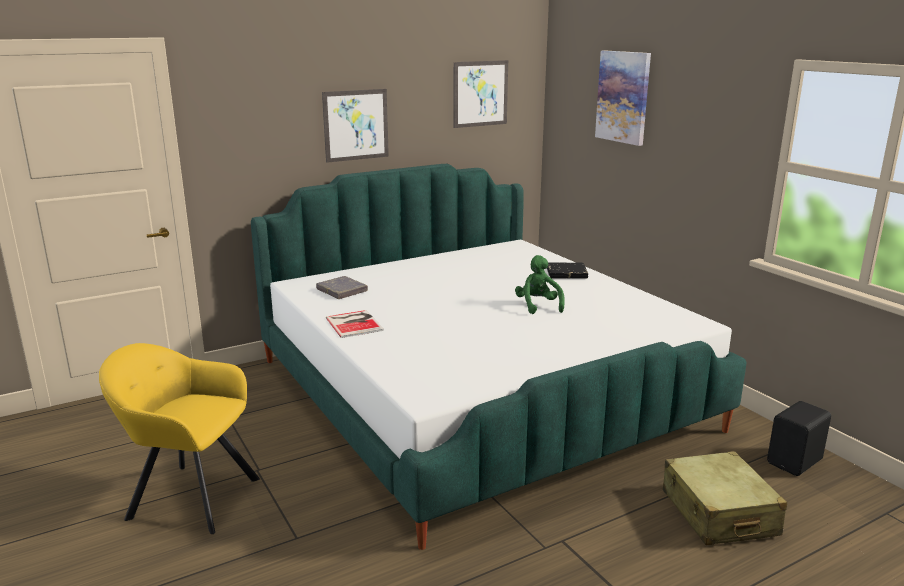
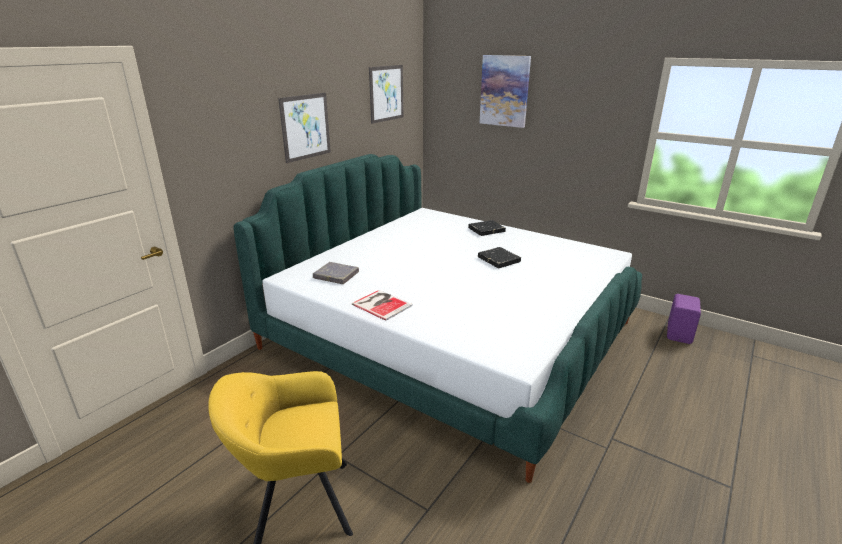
camera: 25 degrees left, 5 degrees up
(538, 306) = (498, 260): green plush toy -> black book
(718, 513) = (676, 384): beige suitcase -> none
(796, 462) = (680, 334): black speaker -> purple speaker

